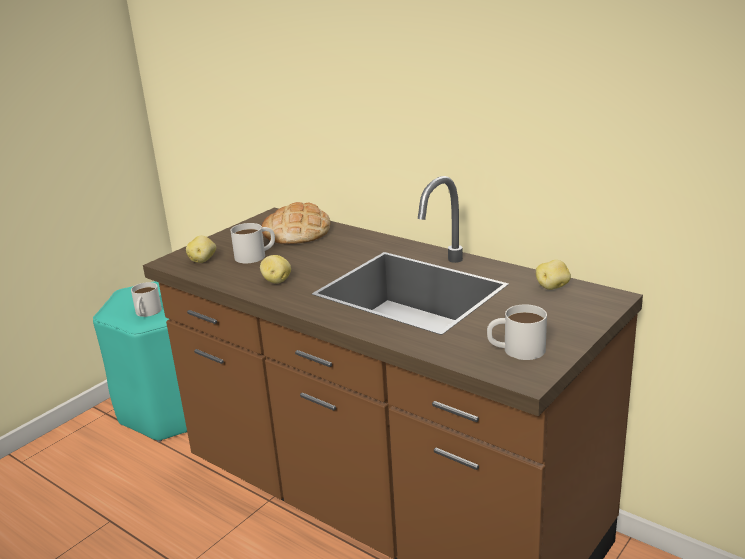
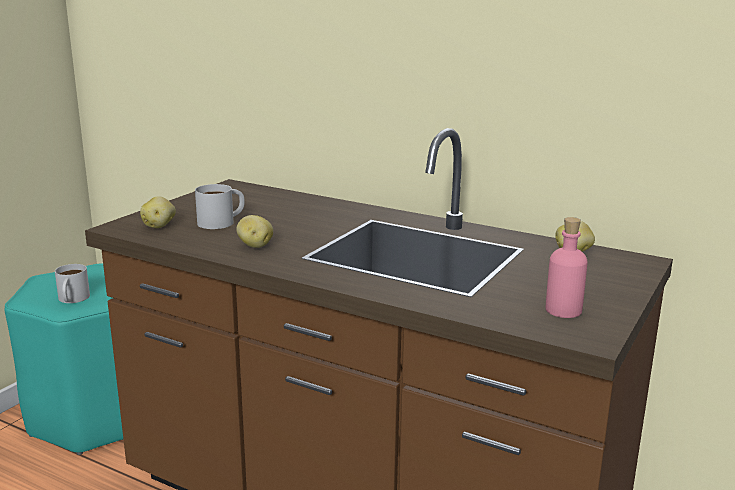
camera: 10 degrees left, 5 degrees down
(296, 232) = (263, 201): bread -> none
(516, 349) = (563, 310): white mug -> pink bottle

